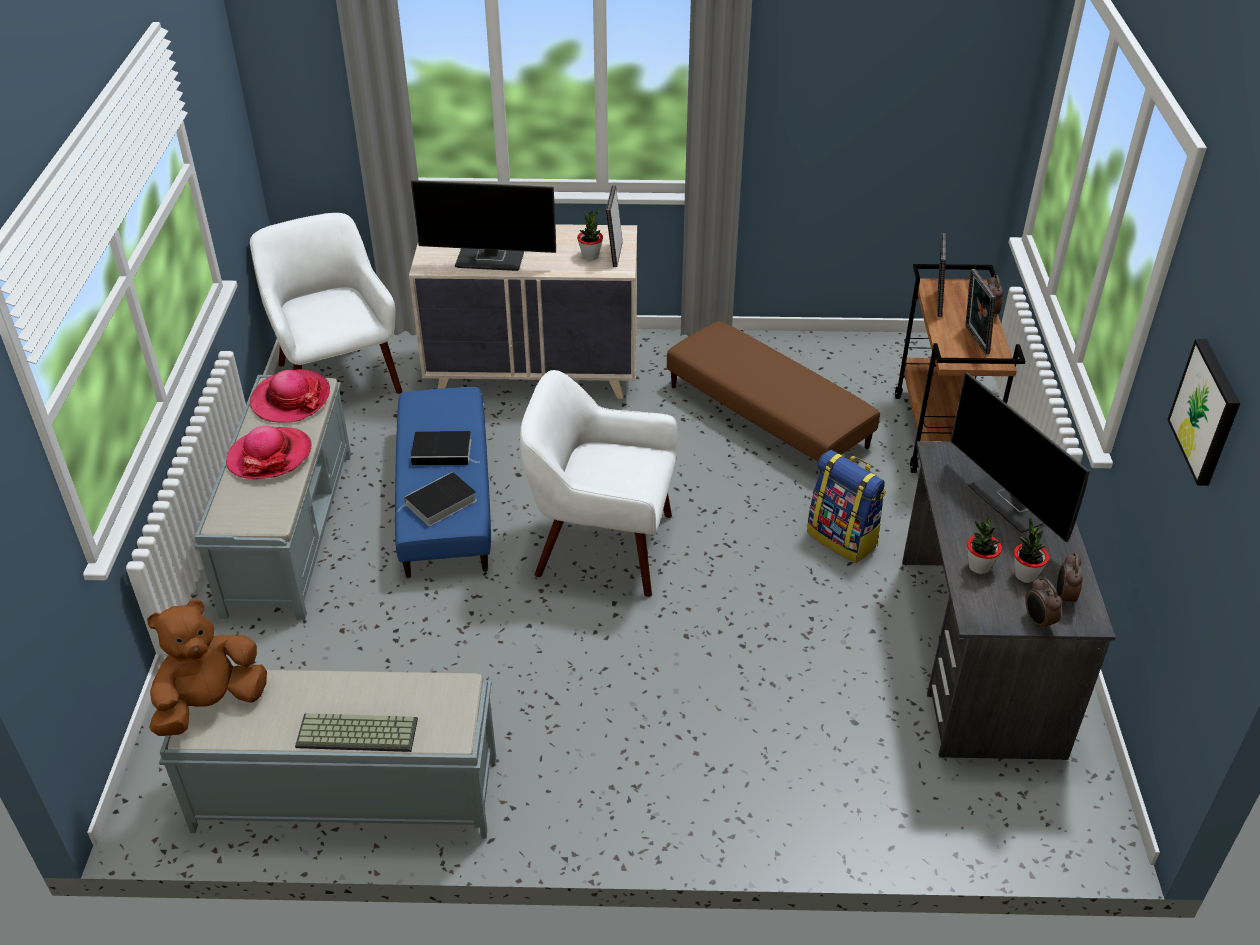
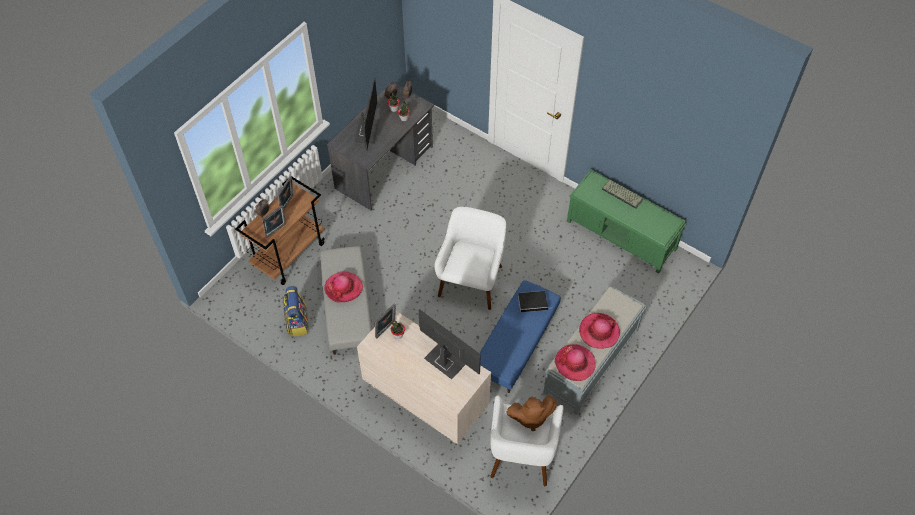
camera: 145 degrees left, 15 degrees up
(211, 704) = (664, 228): brown plush toy -> brown plush toy (530, 417)
(344, 793) = (622, 235): grey bench -> green bench
(444, 451) = (514, 330): book -> none
(601, 546) = (471, 280): white armchair -> white armchair turned 120 degrees counterclockwise
(768, 416) = (347, 306): brown ottoman -> grey ottoman
(779, 379) = (343, 288): none -> hat
(843, 538) = (380, 232): backpack -> backpack (297, 322)
(1207, 412) = (356, 32): picture -> none

